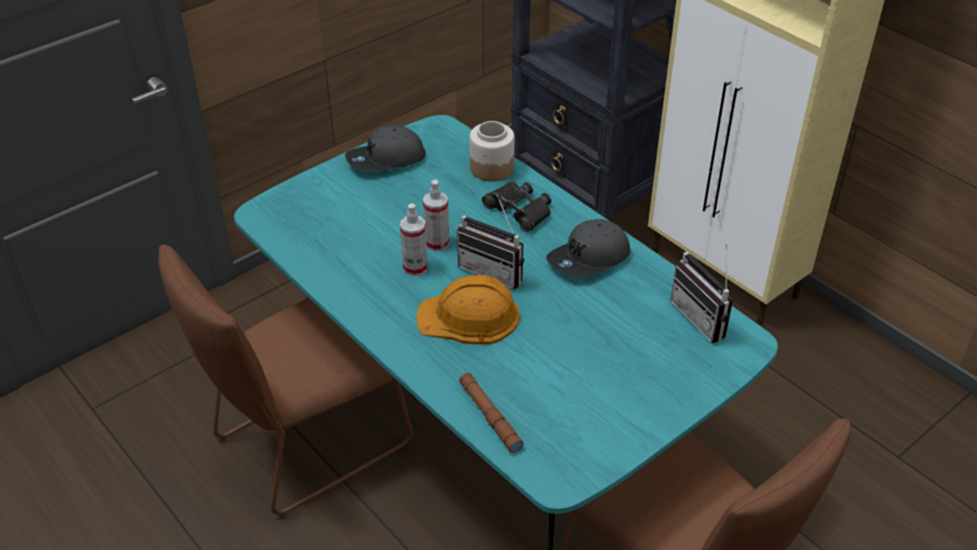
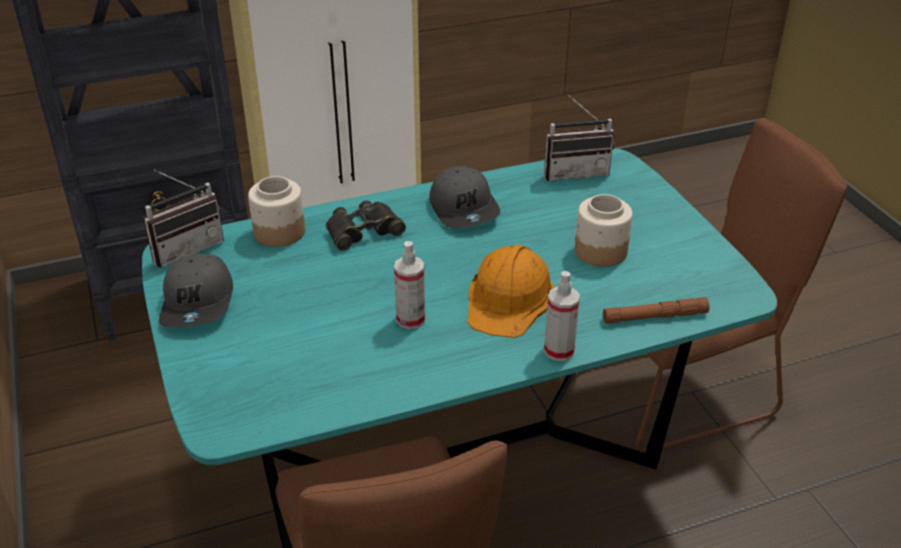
camera: 70 degrees left, 5 degrees down
(437, 243) = (379, 296): spray bottle -> spray bottle (559, 351)
(495, 270) = (447, 267): radio -> radio (185, 248)
(572, 361) = (600, 252): none -> jar

